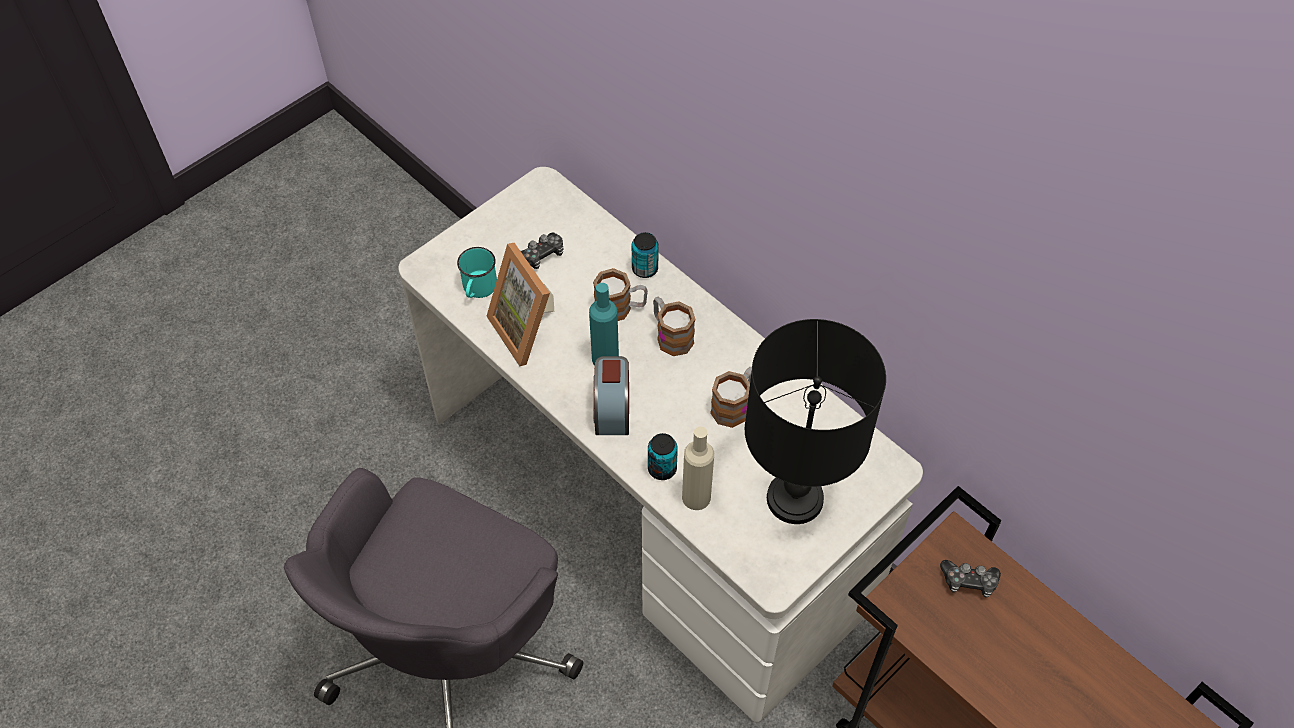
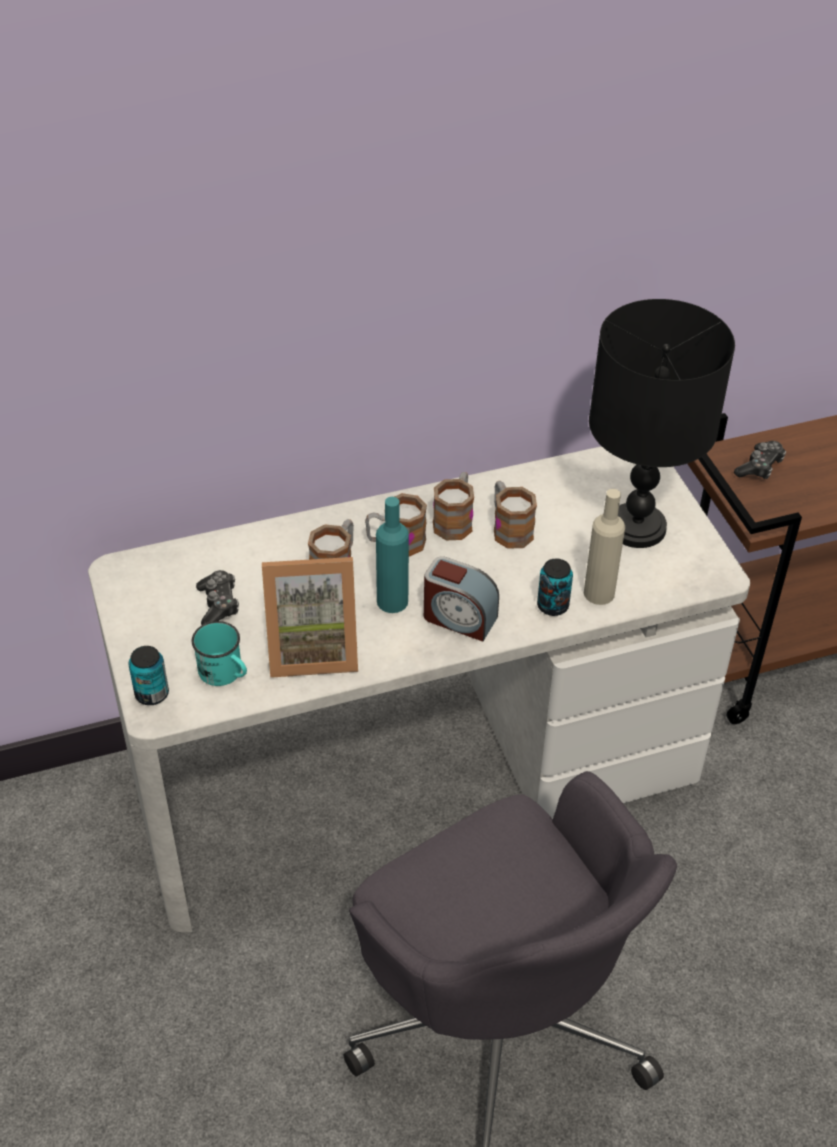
camera: 65 degrees left, 10 degrees down
(645, 269) = (298, 531): can -> can (152, 694)
(721, 364) = (455, 520): none -> mug

